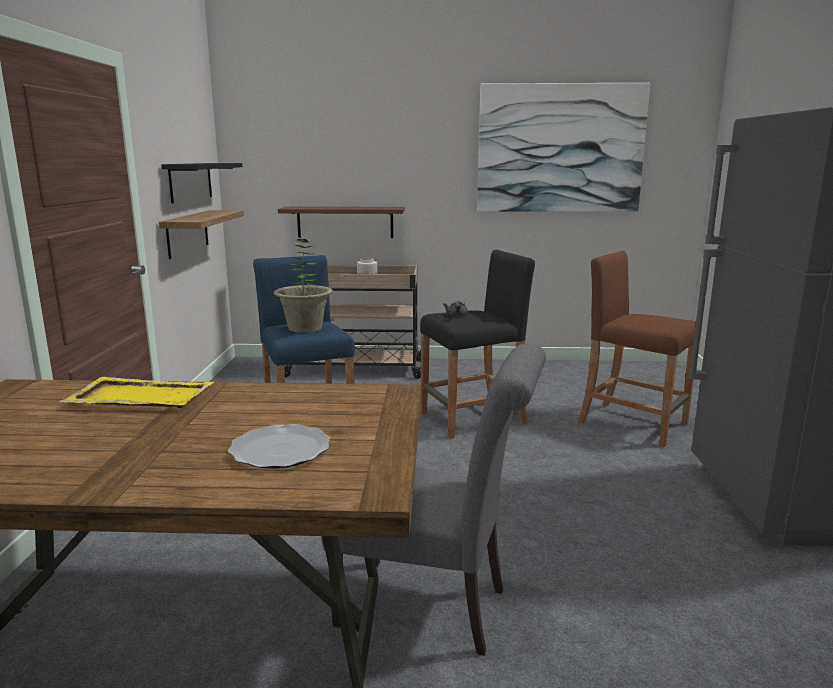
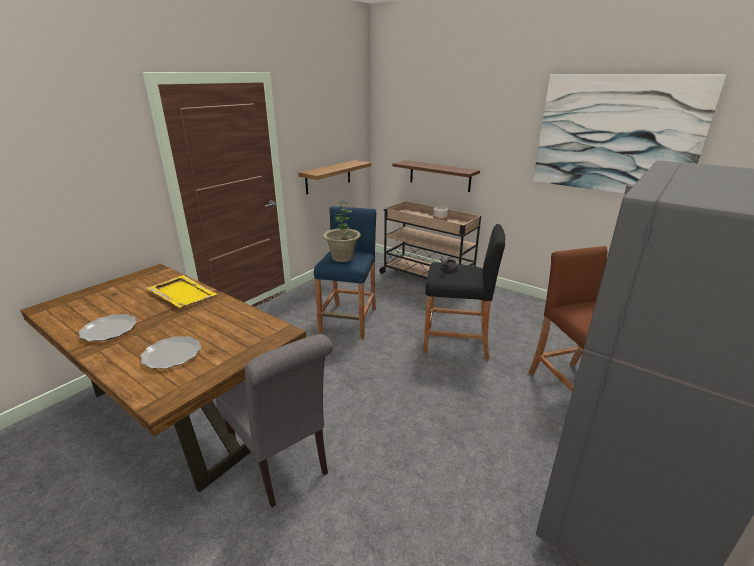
camera: 35 degrees right, 10 degrees up
(90, 461) = (109, 330): none -> plate
(190, 181) = (336, 143): black shelf -> none

